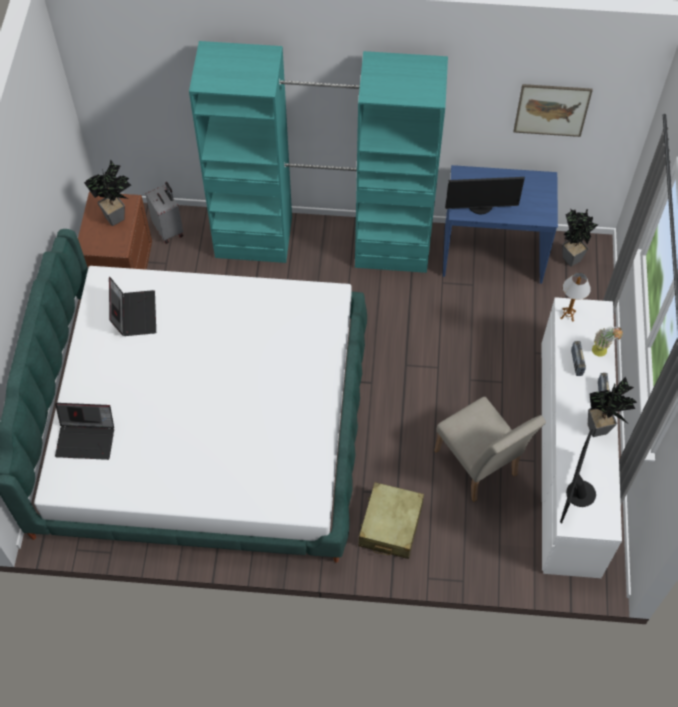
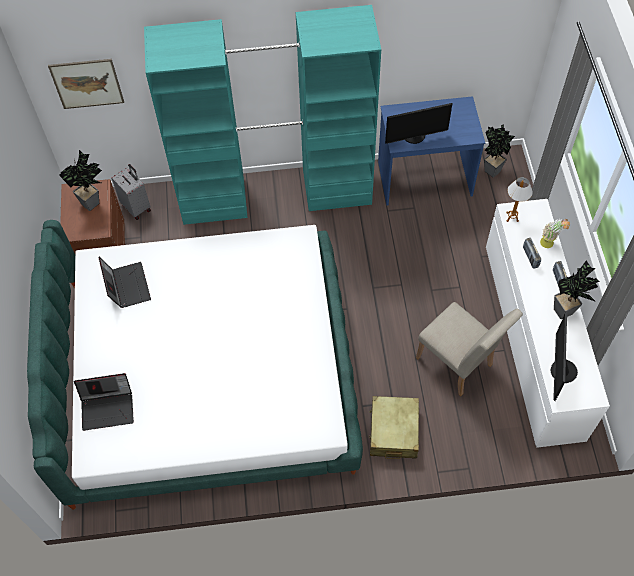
camera: 10 degrees left, 0 degrees up
(552, 110) = (465, 40): picture -> picture (87, 83)

